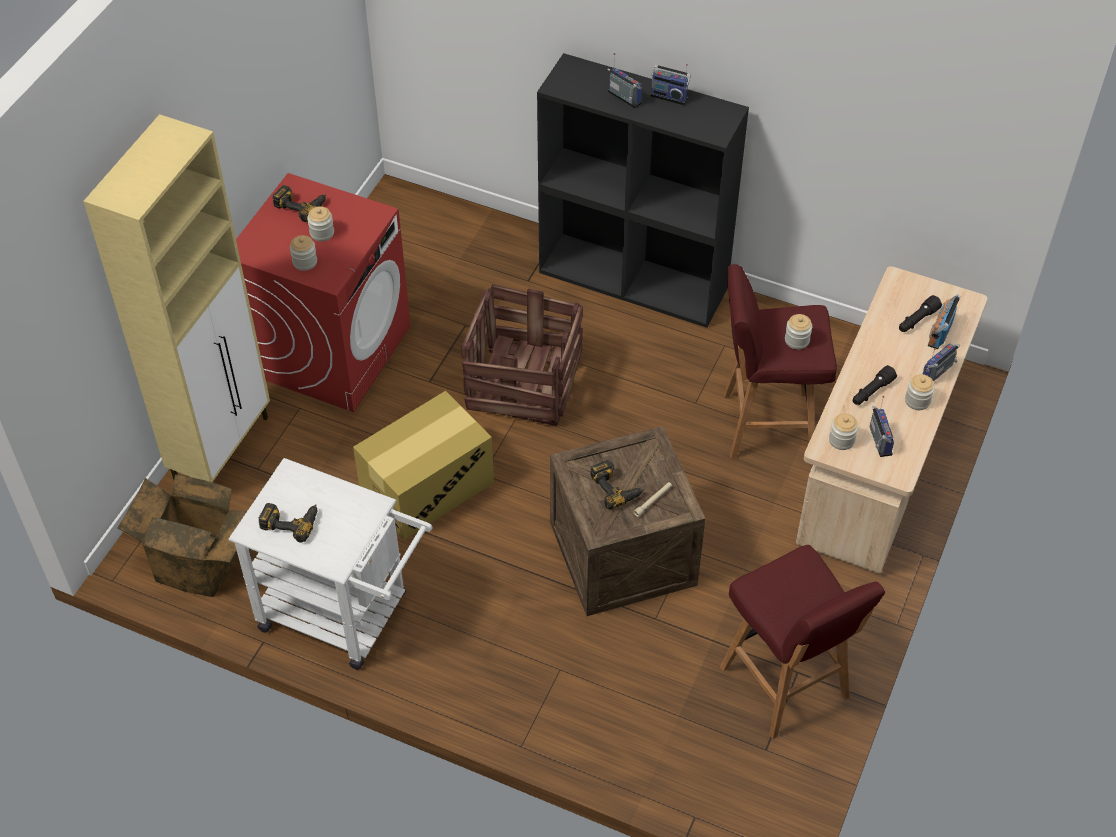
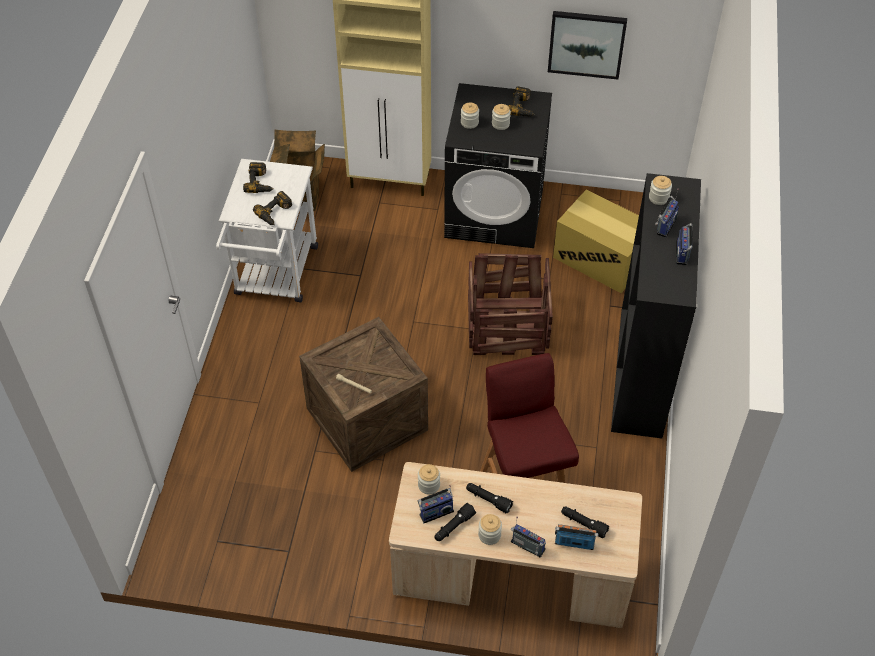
camera: 75 degrees right, 0 degrees up
(289, 85) = (586, 44): none -> picture
(332, 350) = (495, 212): red washing machine -> black washing machine
(426, 487) = (392, 293): cardboard box -> cardboard box (600, 258)
(616, 487) = (360, 361): power drill -> power drill (276, 213)
(786, 685) = (275, 545): red stool -> none
(797, 340) = (526, 438): jar -> jar (658, 198)
(901, 429) = (453, 527): none -> black flashlight

